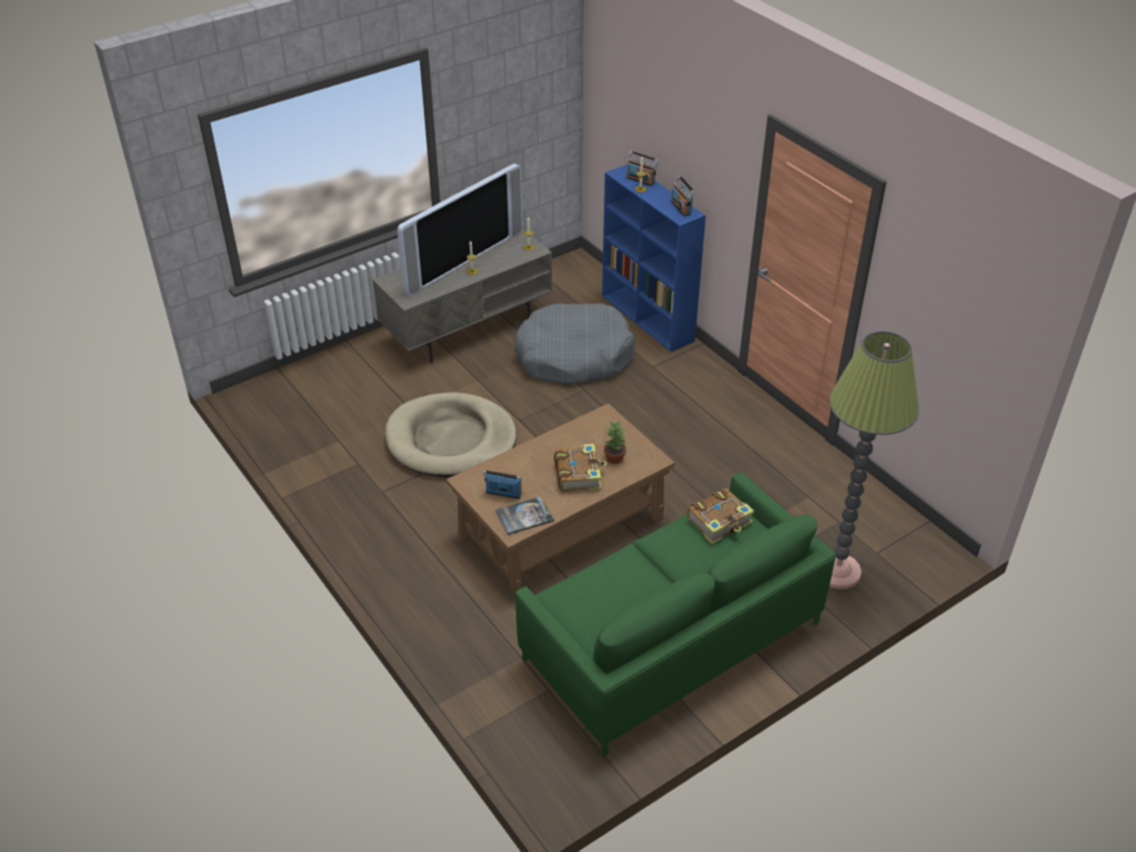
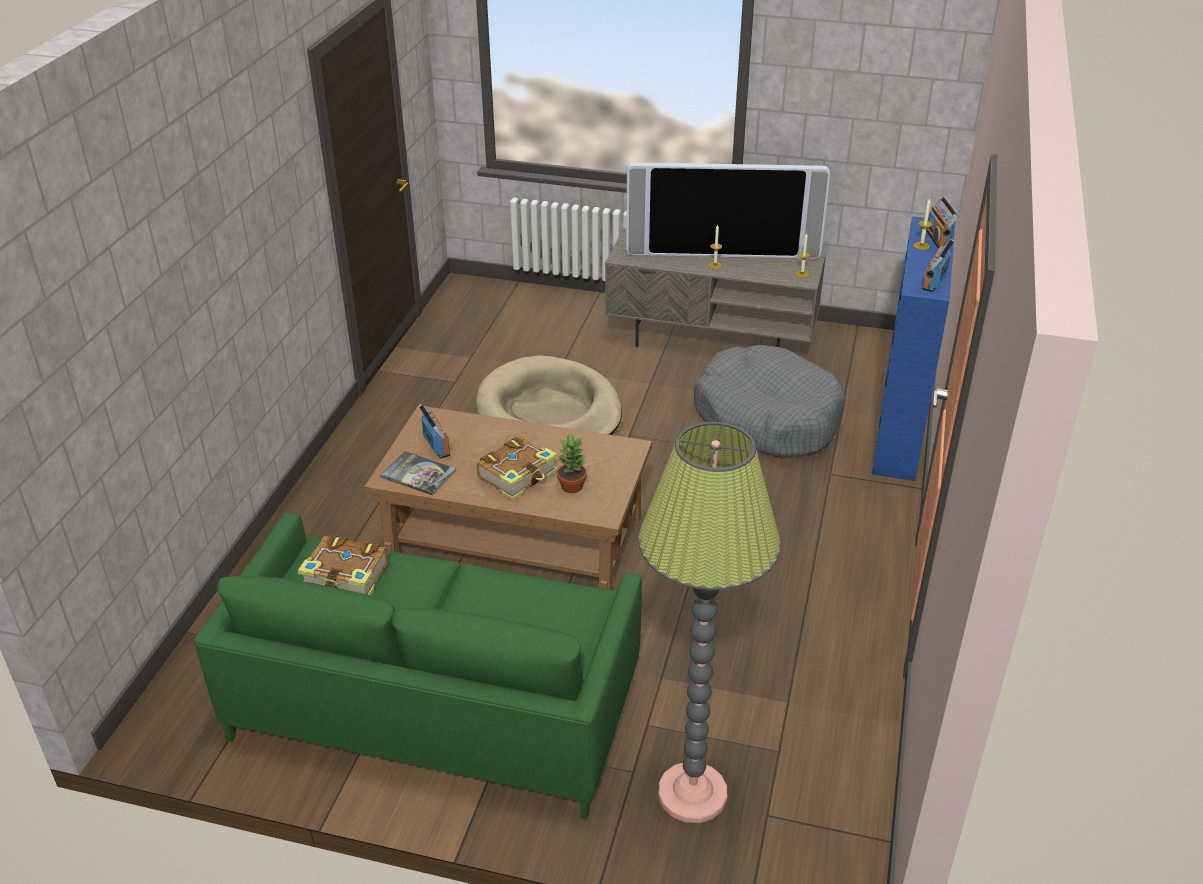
camera: 50 degrees right, 5 degrees down
(720, 522) = (555, 606): book -> book (347, 578)

